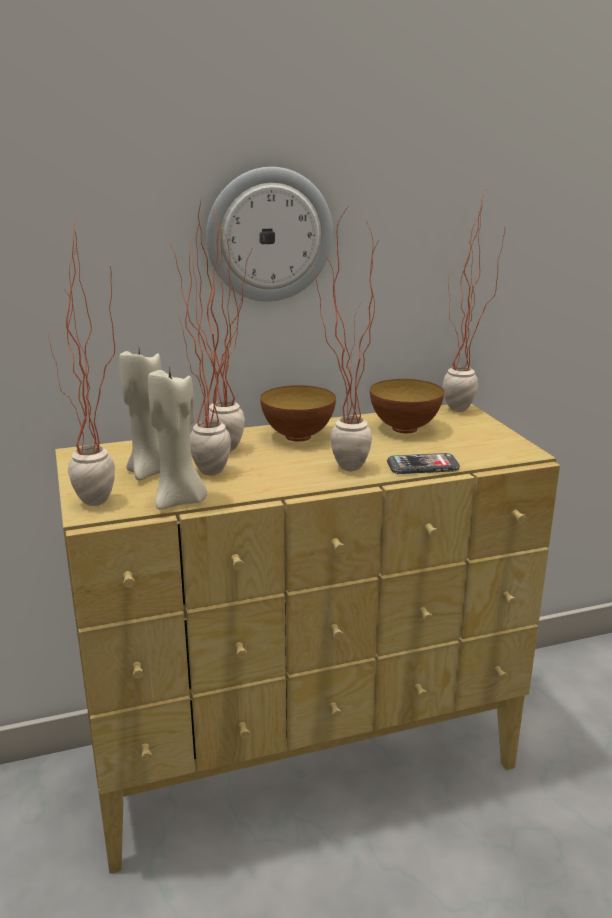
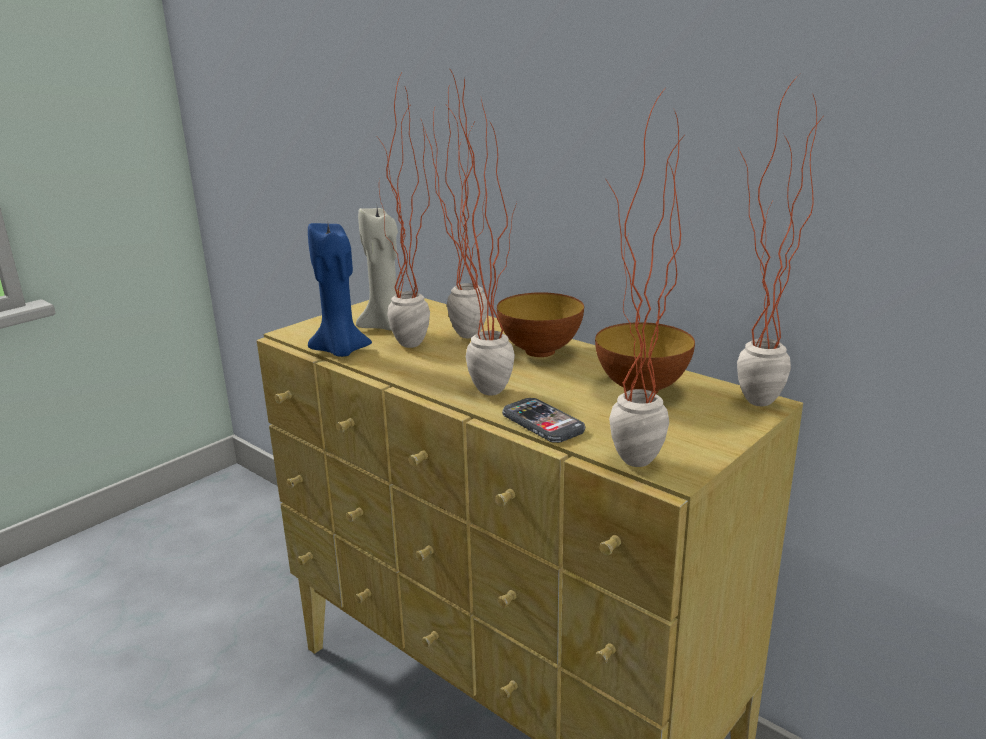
camera: 60 degrees right, 0 degrees up
(100, 507) = (304, 333): potted plant -> potted plant (631, 470)
(180, 501) = (340, 351): beige candle -> blue candle
(269, 235) = (573, 118): wall clock -> none

